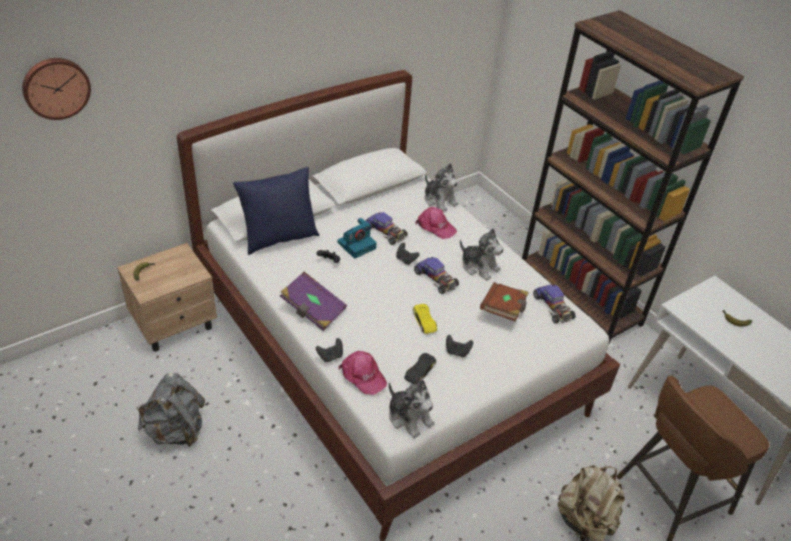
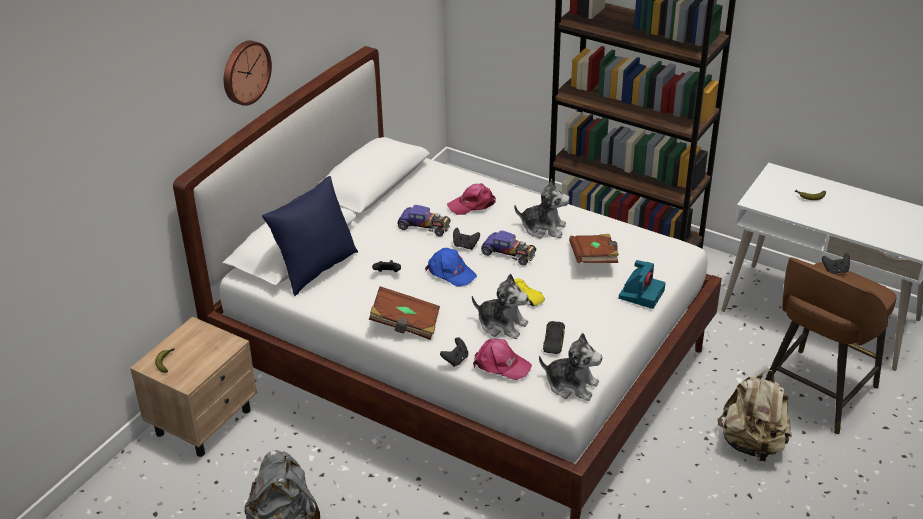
camera: 20 degrees left, 5 degrees down
(56, 87) = (57, 159): wall clock -> wall clock (244, 72)
(313, 310) = (405, 324): purple book -> brown book
(357, 245) = (404, 248): camera -> camera (641, 293)
(378, 278) = (450, 272): none -> blue cap
(435, 226) = (472, 204): pink cap -> pink cap turned 150 degrees clockwise
(439, 200) = (458, 177): plush toy -> plush toy (502, 324)
(457, 352) = (576, 312): black game controller -> black game controller (835, 271)
(553, 307) = (639, 241): toy car -> none

